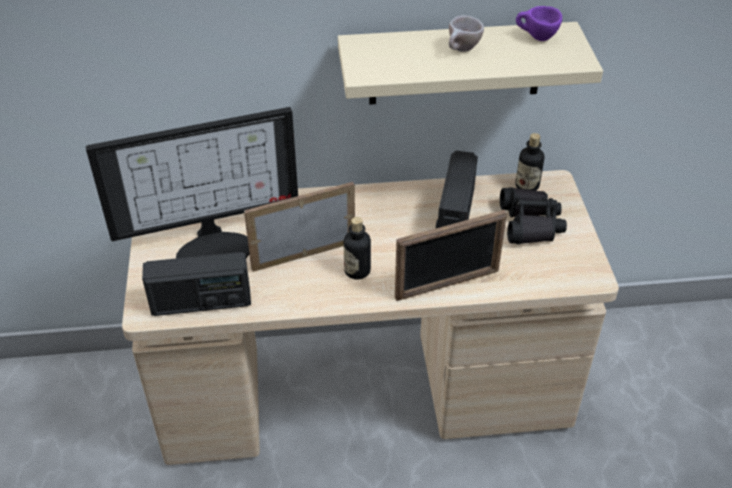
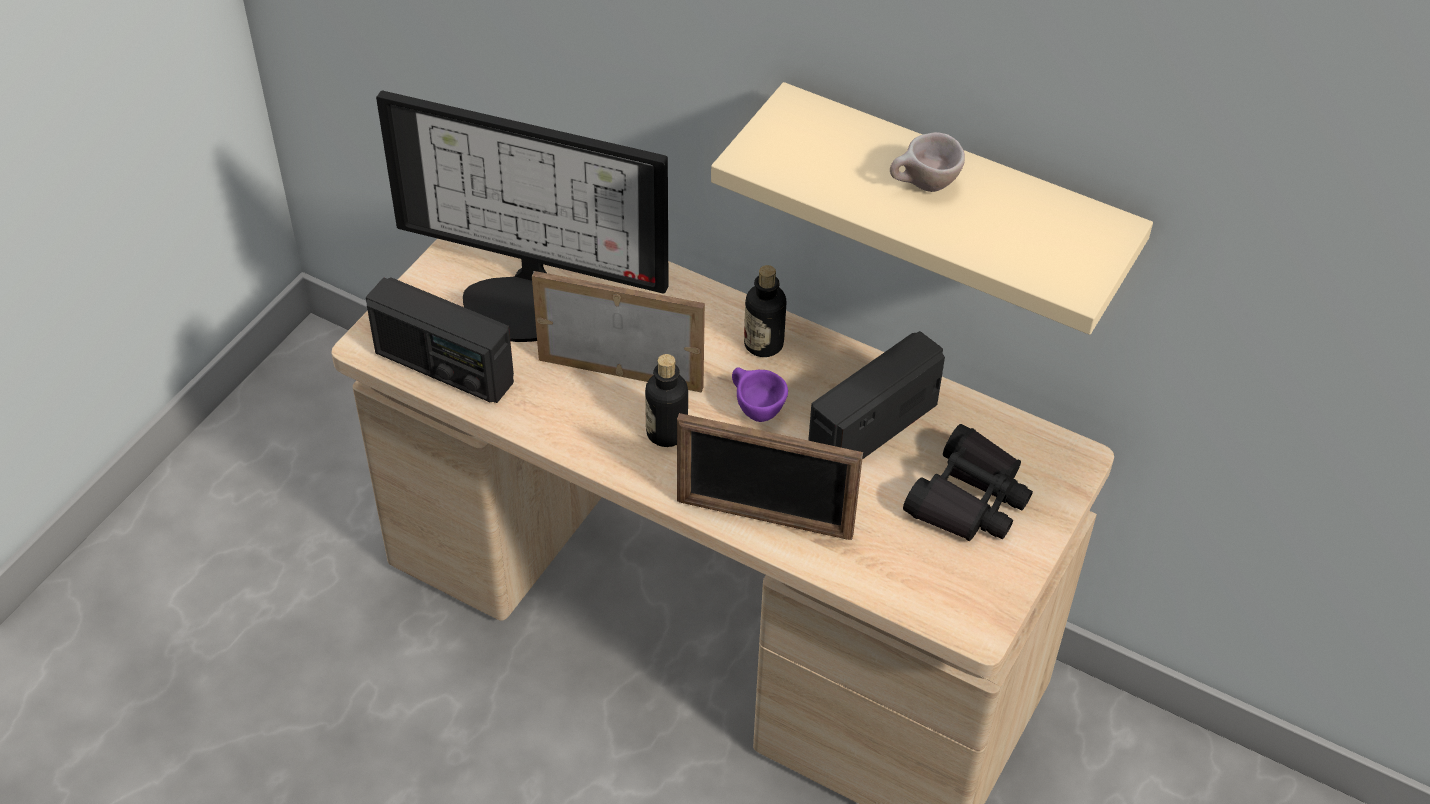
camera: 35 degrees right, 5 degrees up
(527, 186) = (1024, 441): bottle -> bottle (763, 344)
(536, 38) = (1055, 218): purple cup -> purple cup (754, 410)

